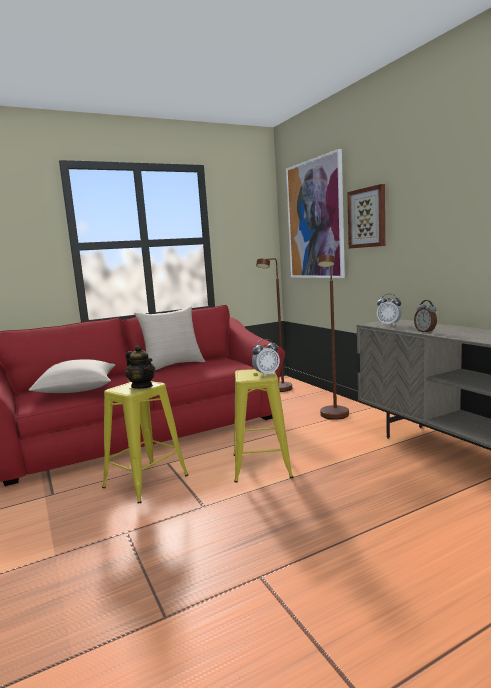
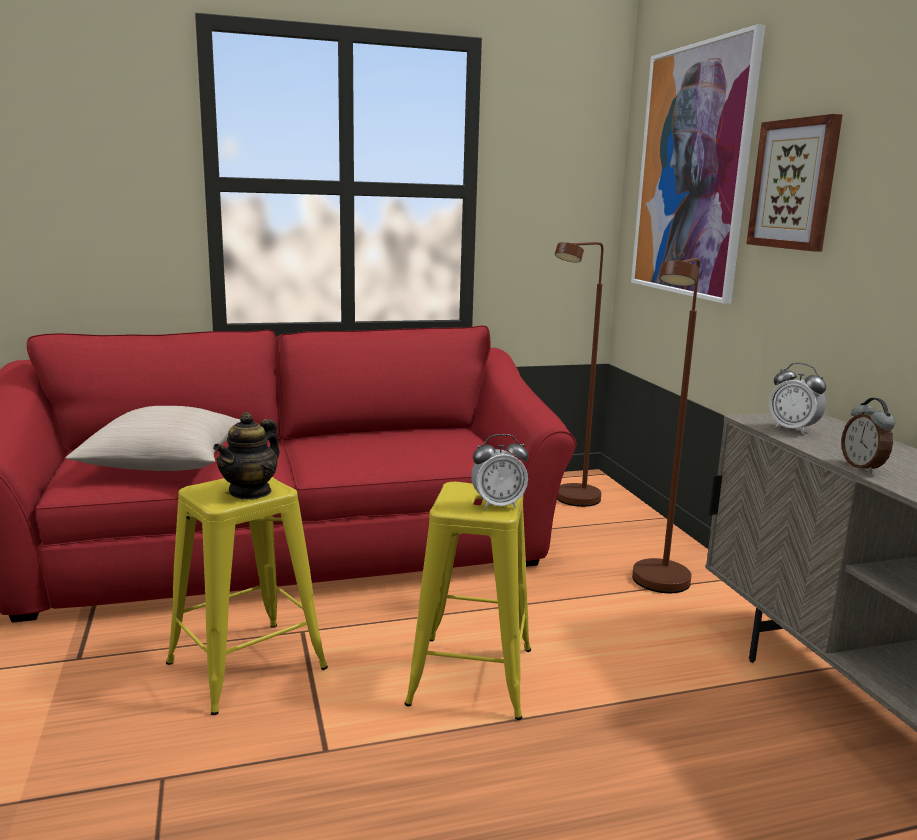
camera: 10 degrees right, 5 degrees up
(142, 386) = (250, 492): teapot -> teapot turned 60 degrees clockwise
(173, 365) = (361, 434): beige pillow -> none

